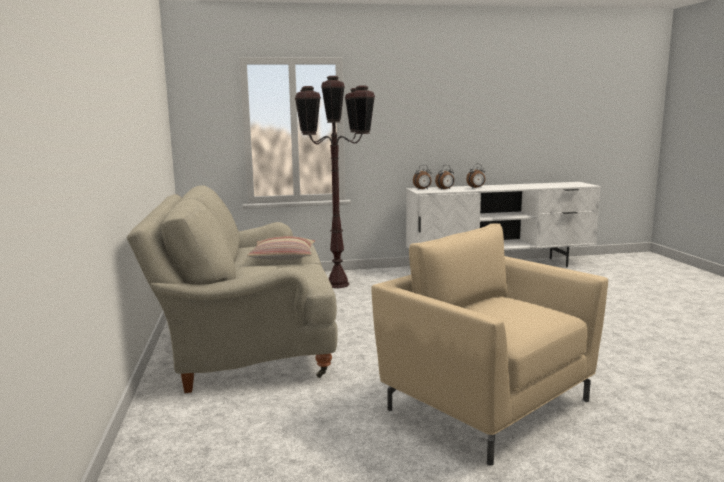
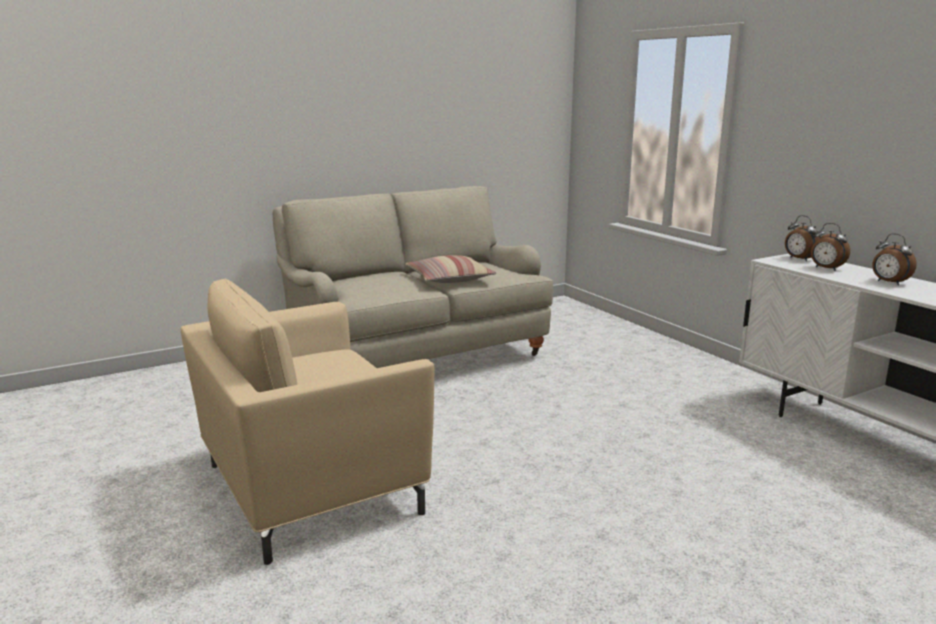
camera: 70 degrees right, 5 degrees up
(337, 284) = (635, 358): brown floor lamp -> none
(486, 403) = (307, 489): beige armchair -> beige armchair turned 150 degrees counterclockwise

